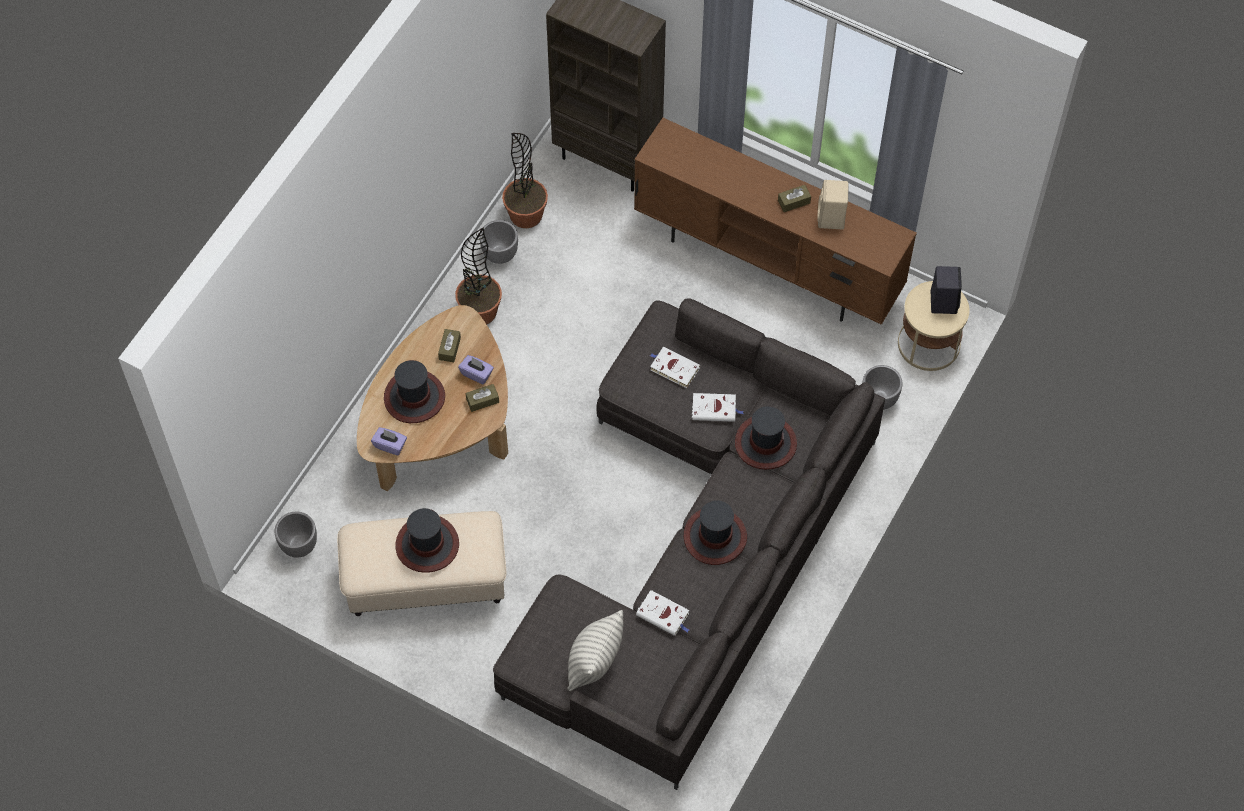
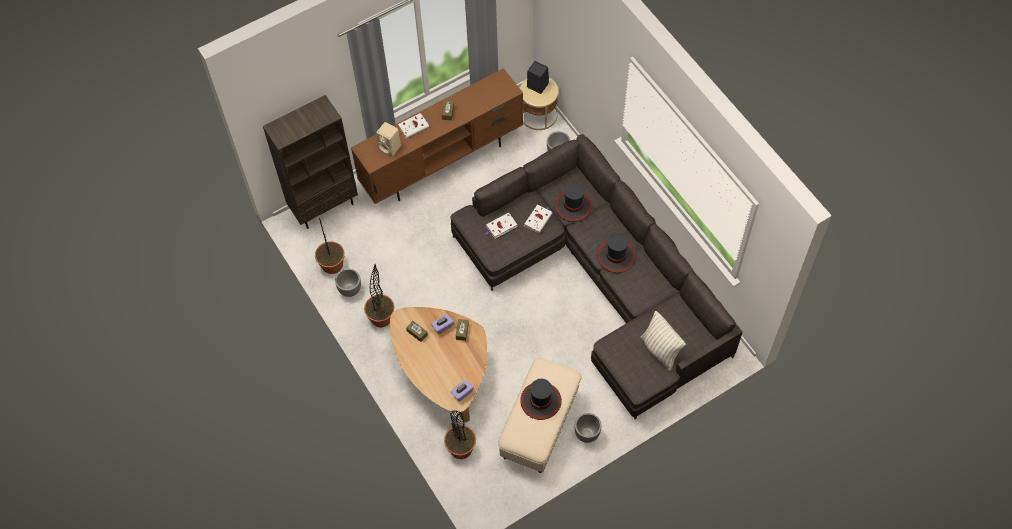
camera: 60 degrees left, 0 degrees up
(298, 545) = (477, 484): grey planter -> grey planter (587, 434)
(340, 500) = (461, 448): none -> potted plant
(414, 397) = (438, 366): hat -> none
(664, 615) = (649, 303): white book -> white book (414, 126)
(831, 218) = (470, 101): beige speaker -> beige speaker (390, 148)

